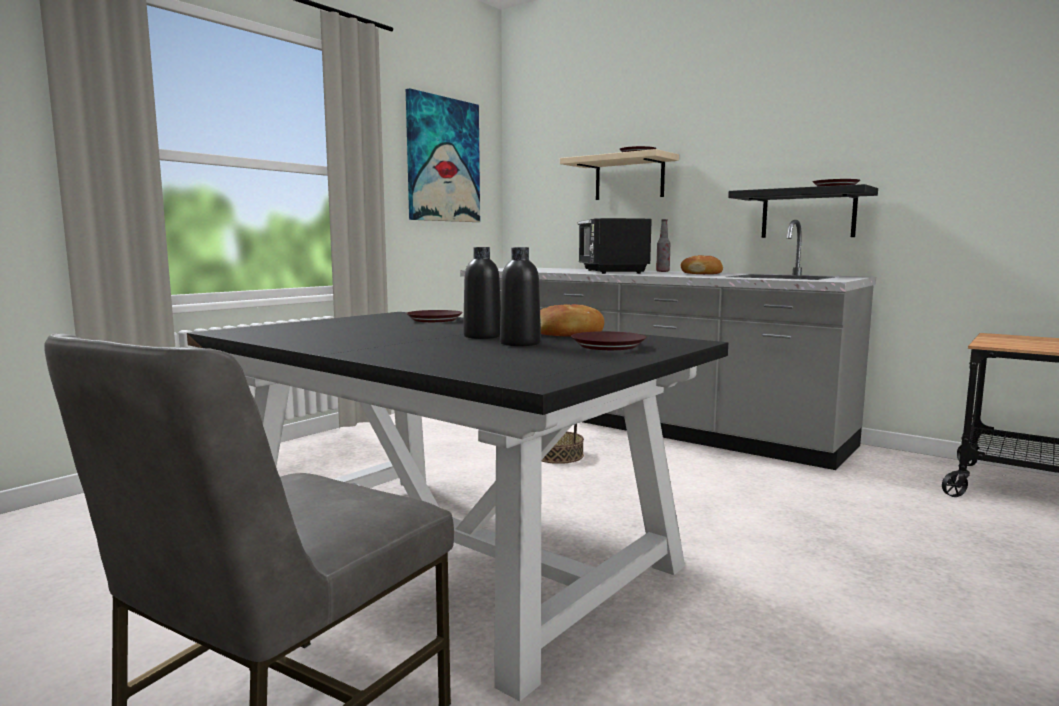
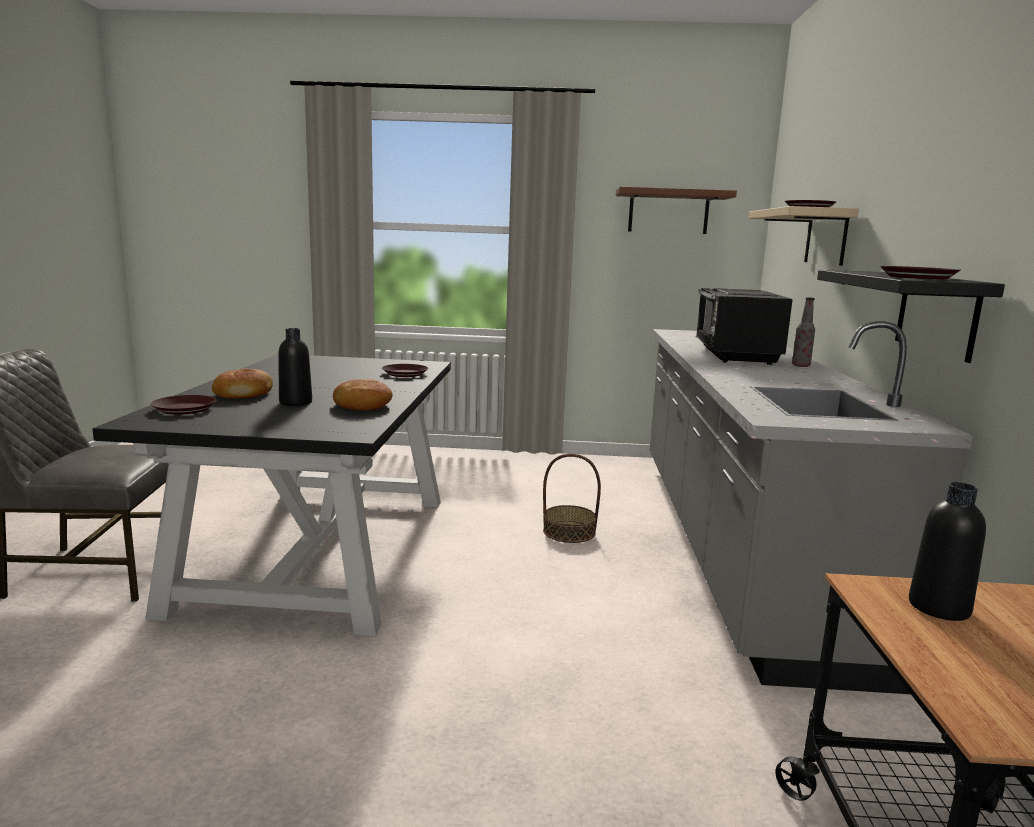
camera: 55 degrees right, 5 degrees up
(443, 160) = (668, 212): picture -> brown shelf
(482, 336) = (324, 392): black bottle -> black bottle (939, 607)
(607, 346) = (301, 419): brown plate -> brown plate (184, 409)
(611, 272) = (735, 355): black microwave -> black microwave turned 45 degrees counterclockwise
(702, 273) = (795, 377): bread -> bread (244, 394)

